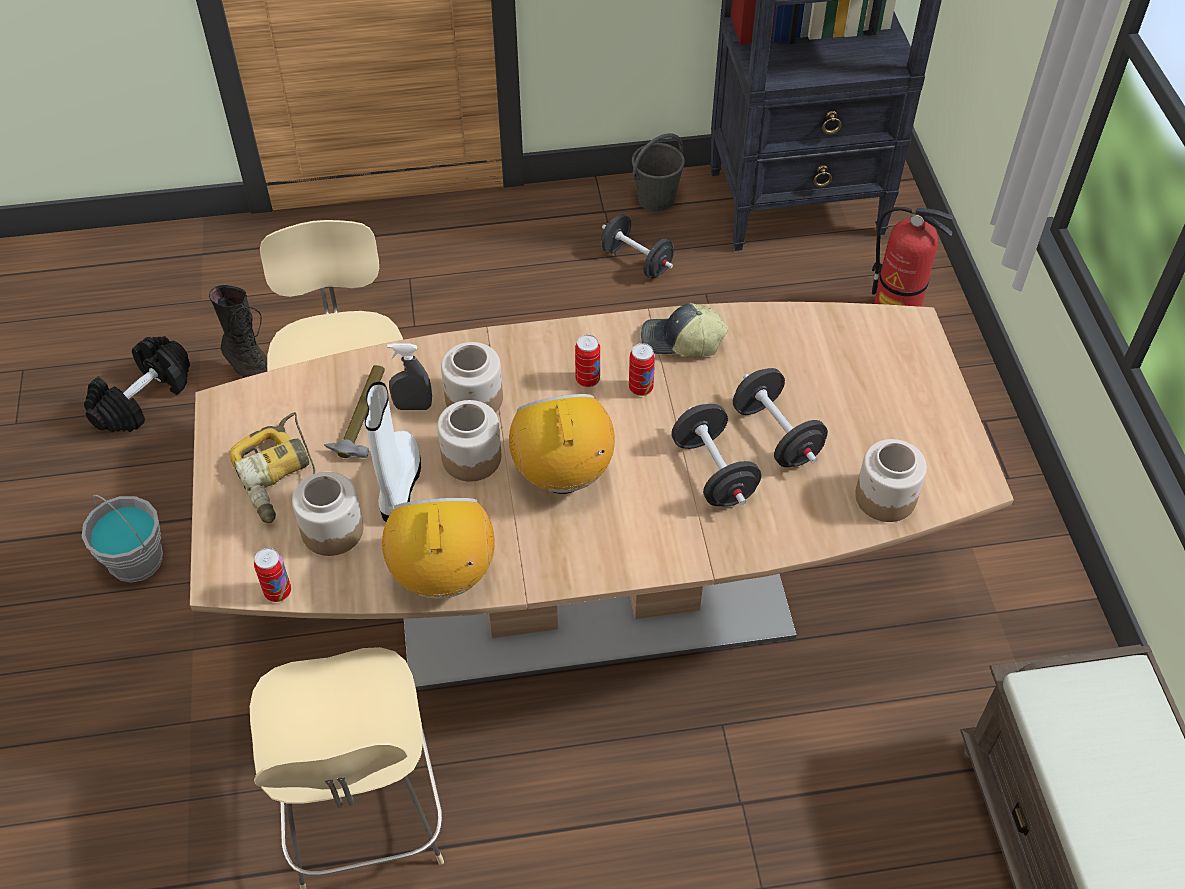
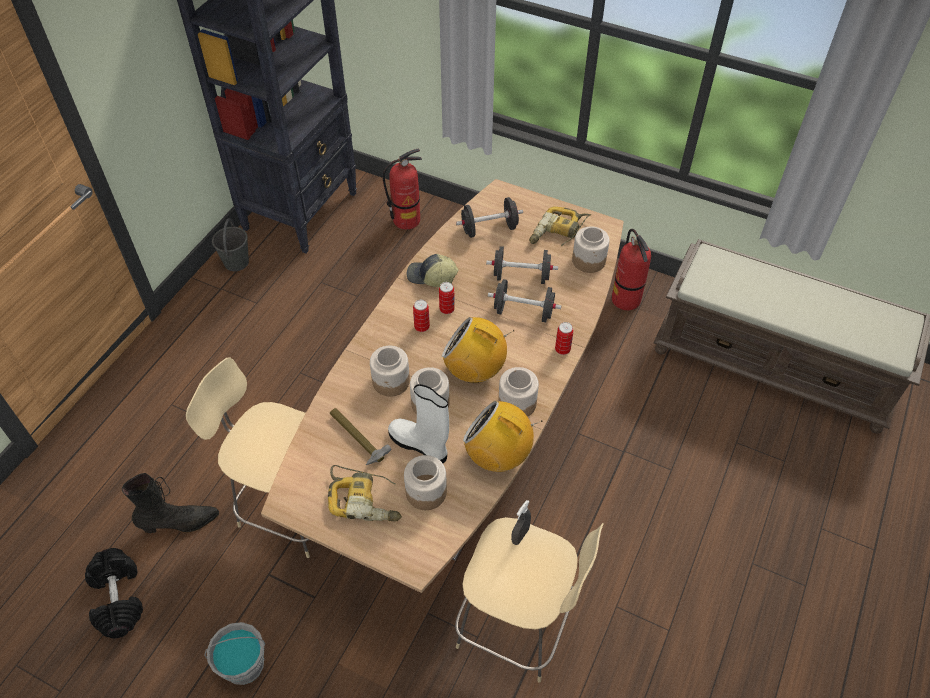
camera: 55 degrees left, 0 degrees up
(278, 592) = (447, 539): can -> can (562, 350)
(413, 406) = (371, 411): grey spray bottle -> grey spray bottle (520, 536)
(548, 550) = (517, 403): none -> jar
(636, 261) = (269, 296): black dumbbell -> black dumbbell (489, 229)
(681, 342) = (431, 277): cap -> cap turned 60 degrees clockwise
(903, 433) = (558, 233): none -> power drill
(1025, 655) = (626, 300): none -> fire extinguisher

